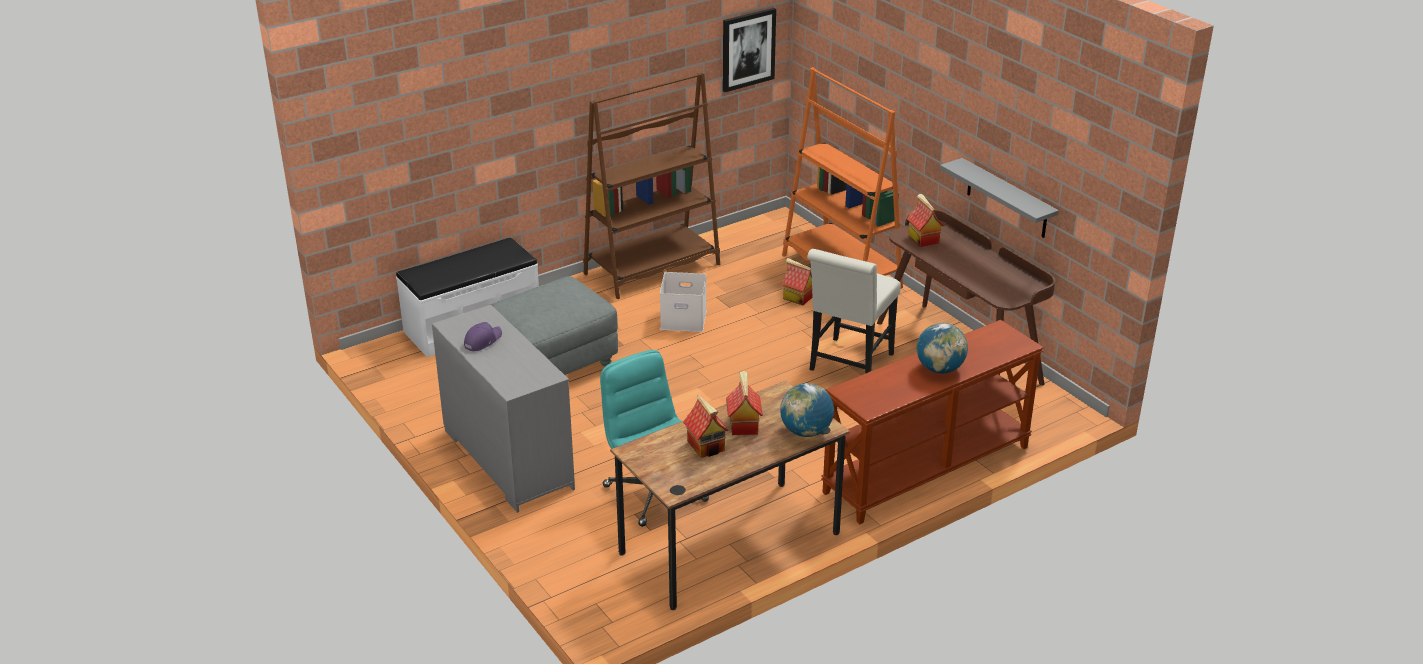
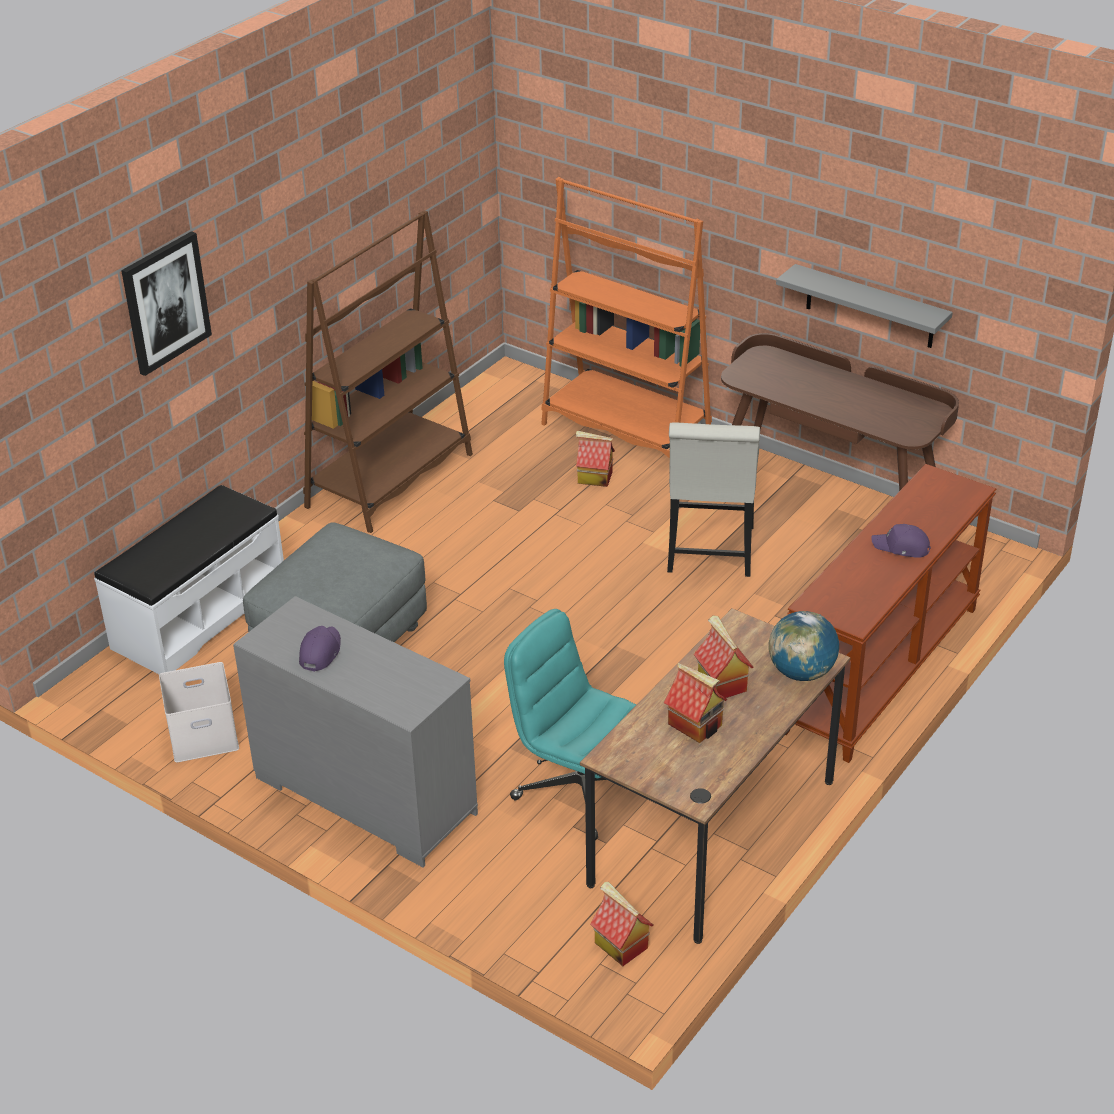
camera: 20 degrees left, 5 degrees up
(684, 319) = (473, 540): white storage box -> white storage box (204, 734)
(748, 49) = (454, 165): picture -> picture (165, 302)
(923, 239) = (765, 375): toy house -> toy house (620, 945)
(940, 369) = (901, 547): globe -> purple cap

